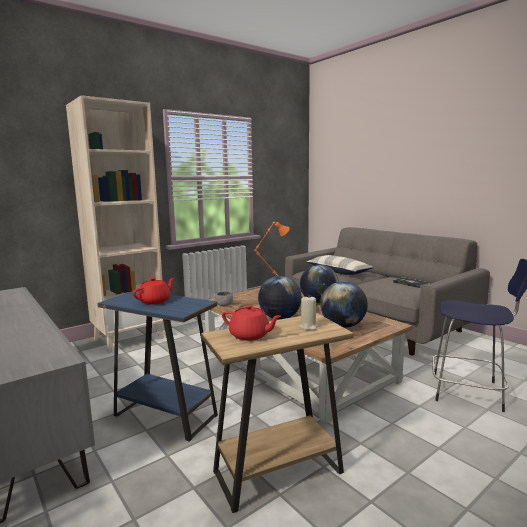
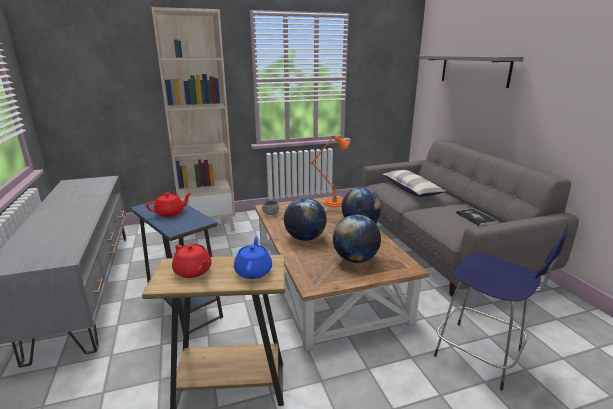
camera: 20 degrees right, 10 degrees up
(308, 327) = (253, 271): beige candle -> blue teapot
(368, 165) = (474, 70): none -> grey shelf

